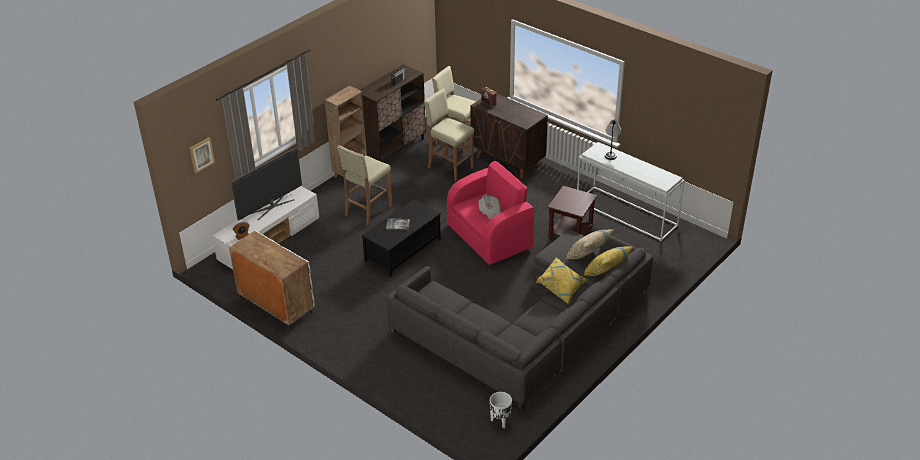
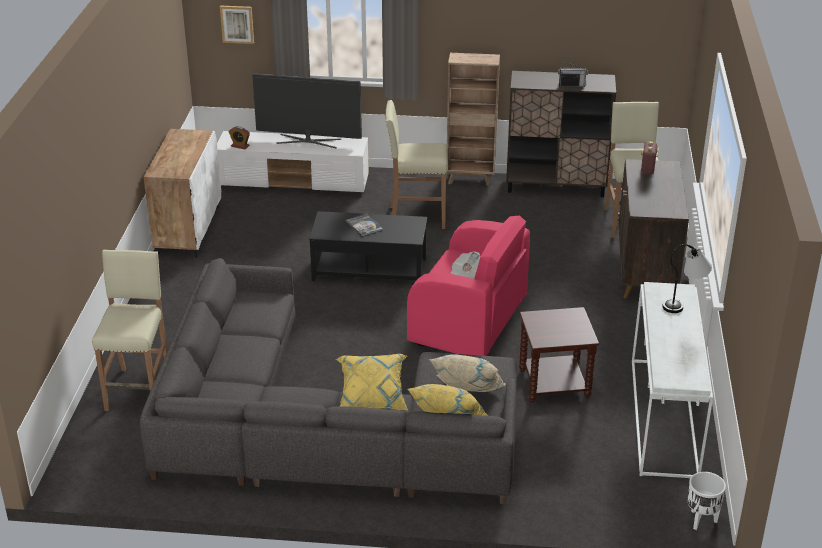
camera: 55 degrees right, 5 degrees down
(450, 167) = (572, 237): beige stool -> beige stool (139, 389)
(500, 421) = (116, 470): white planter -> white planter (701, 520)

